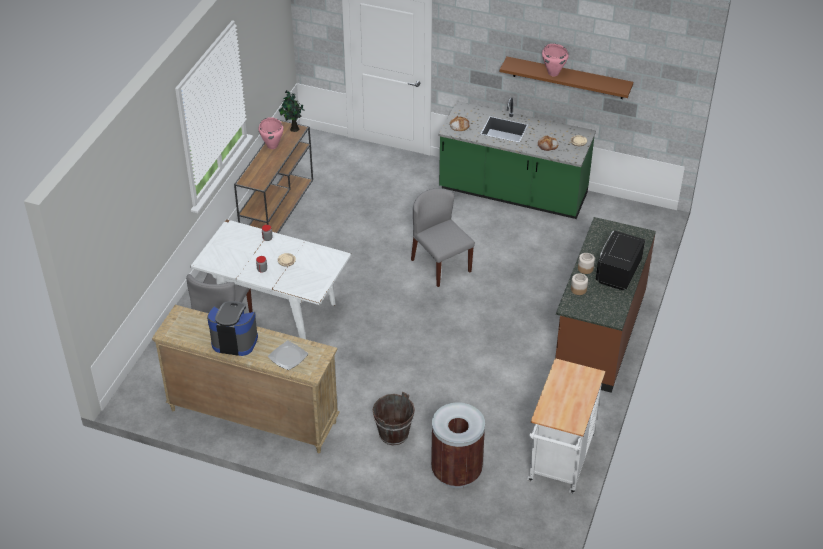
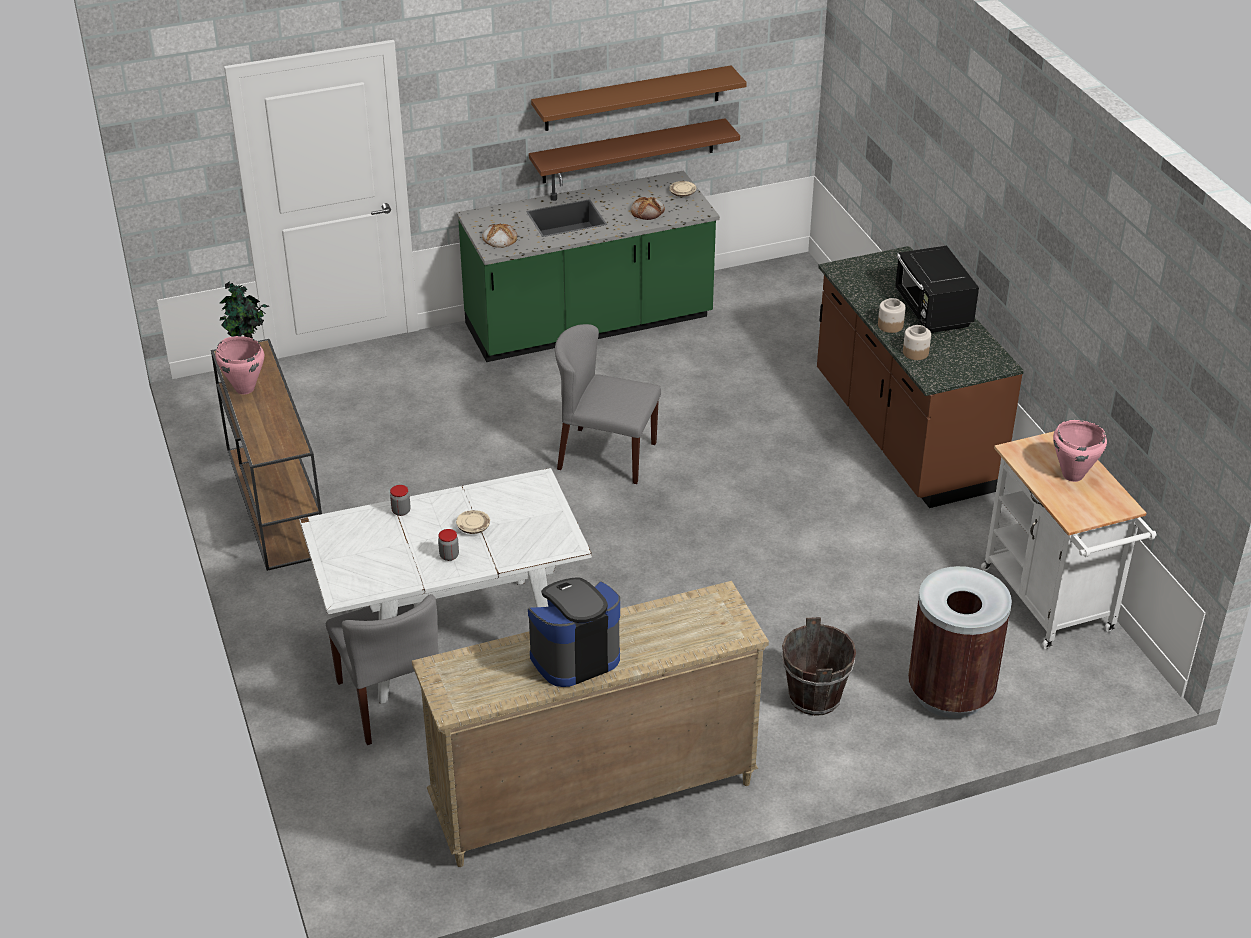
camera: 40 degrees left, 5 degrees down
(288, 356) = (680, 631): plate -> none
(553, 73) = (620, 94): pink cooking pot -> pink cooking pot (1072, 475)
(563, 106) = (628, 151): none -> brown shelf

